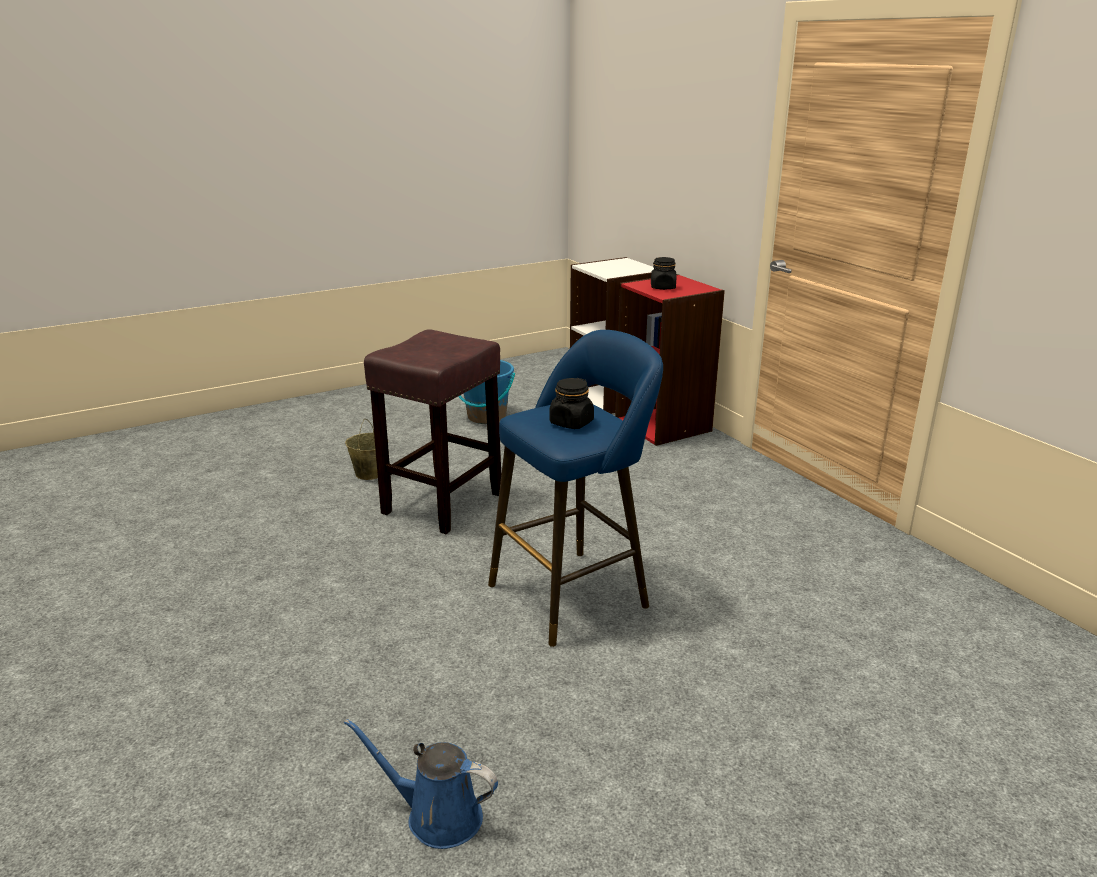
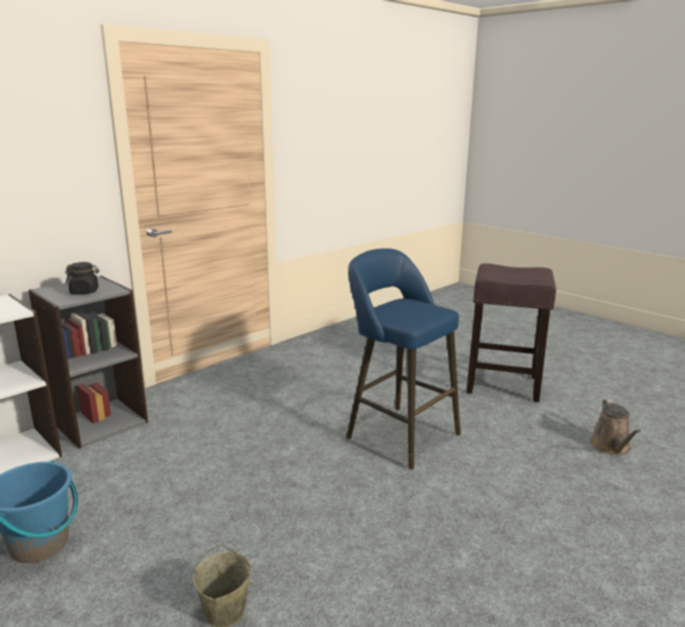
camera: 105 degrees left, 5 degrees down
(437, 815) = (611, 447): blue watering can -> brown watering can
(441, 504) = (291, 525): brown stool -> brown stool (504, 385)
(571, 423) = (415, 307): black jar -> none
(664, 425) = (99, 421): red bookcase -> grey bookcase

